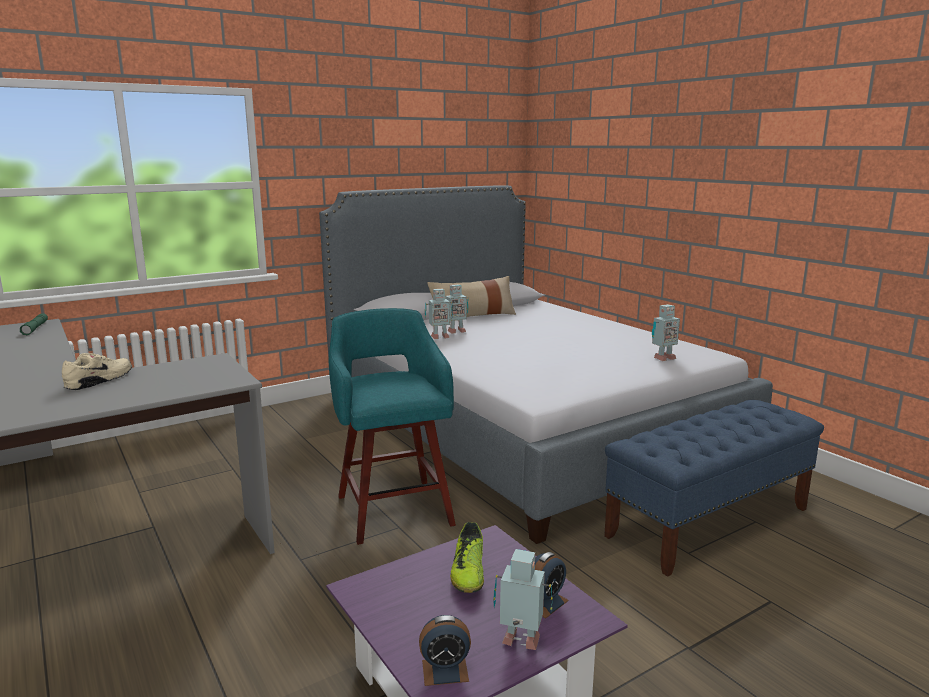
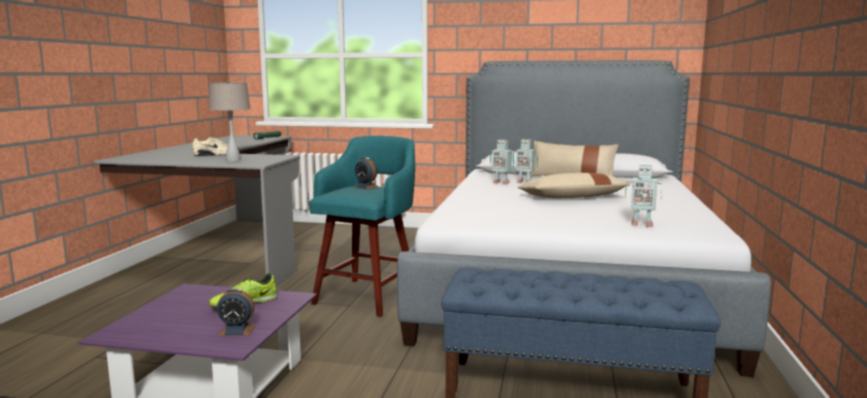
camera: 45 degrees right, 5 degrees down
(176, 384) = (233, 160): none -> beige table lamp
(445, 670) = (130, 329): alarm clock -> alarm clock (366, 187)
(521, 643) = (181, 337): toy robot -> none
(545, 341) = (573, 197): none -> beige pillow

